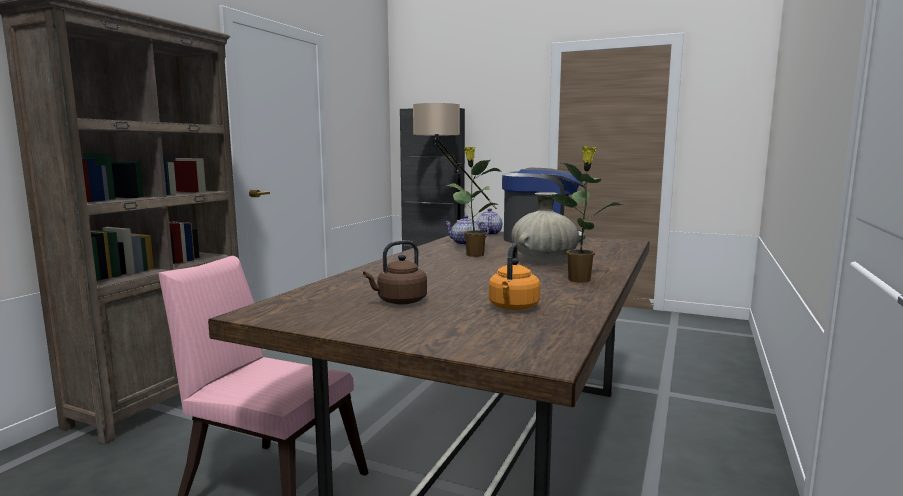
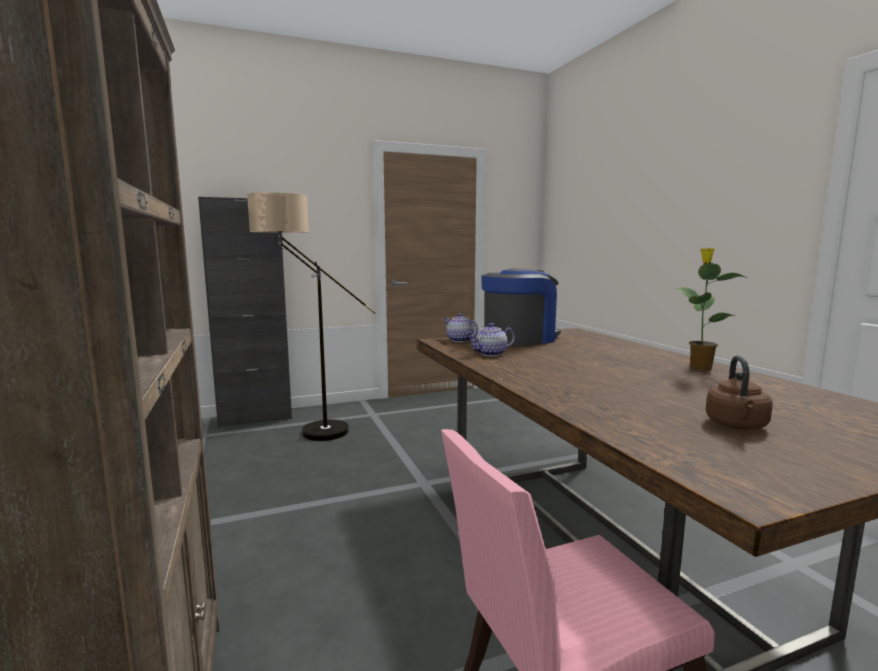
camera: 45 degrees left, 0 degrees up
(473, 255) = (549, 363): potted plant -> none
(513, 307) = (792, 403): orange kettle -> none
(543, 260) = (609, 357): beige vase -> none

